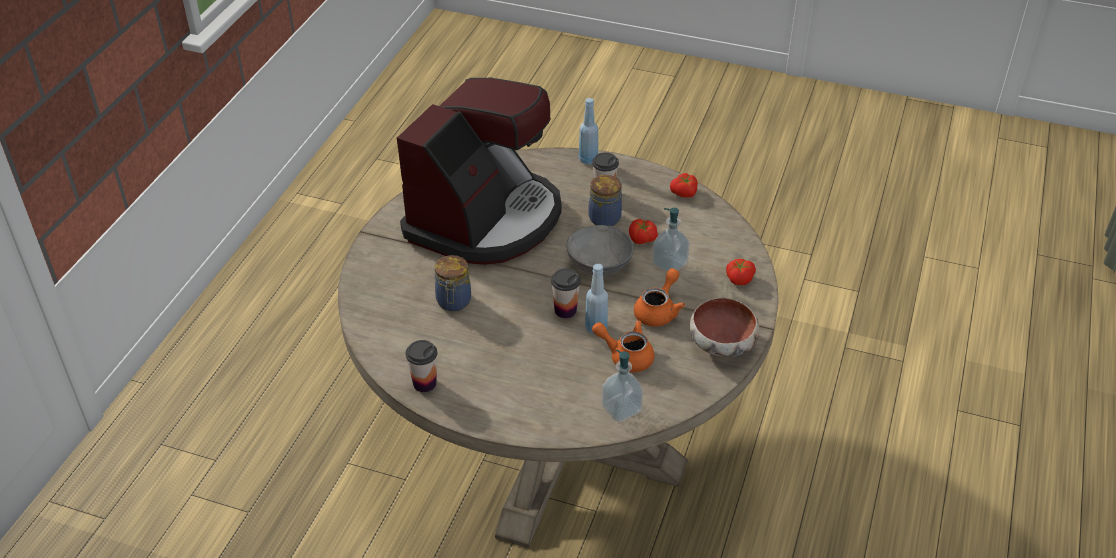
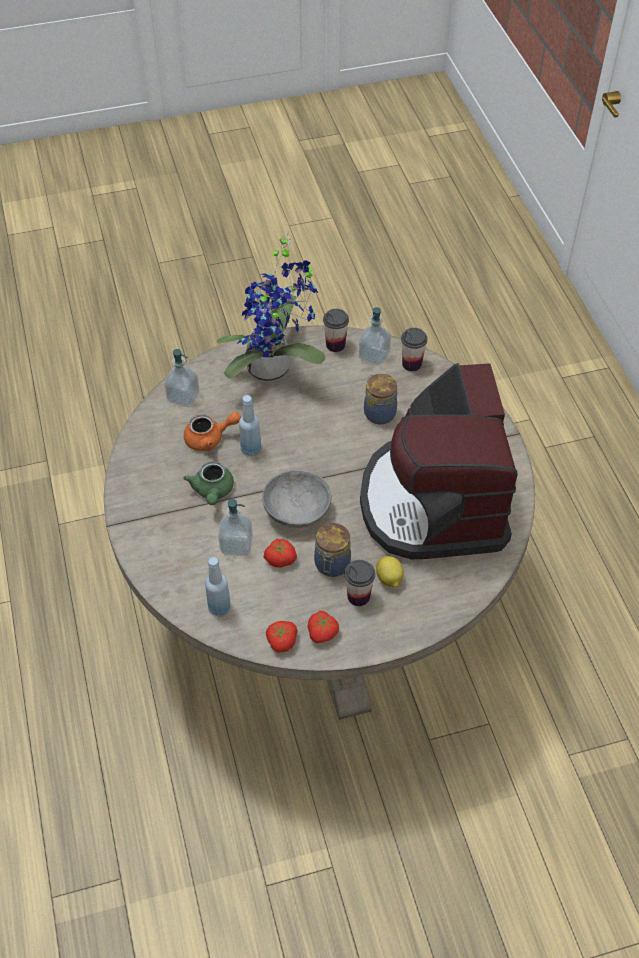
camera: 145 degrees right, 10 degrees up
(400, 353) = (374, 356): none -> soap dispenser
(508, 389) = (274, 370): none -> potted plant
(565, 310) = (287, 451): cup -> cup (411, 364)
(571, 191) = (389, 579): none -> lemon
(588, 159) = (410, 631): blue bottle -> blue bottle (219, 607)
(658, 311) = (212, 491): orange teapot -> green teapot
(723, 345) = (140, 488): bowl -> none
(738, 279) = (165, 562): tomato -> tomato (323, 632)

